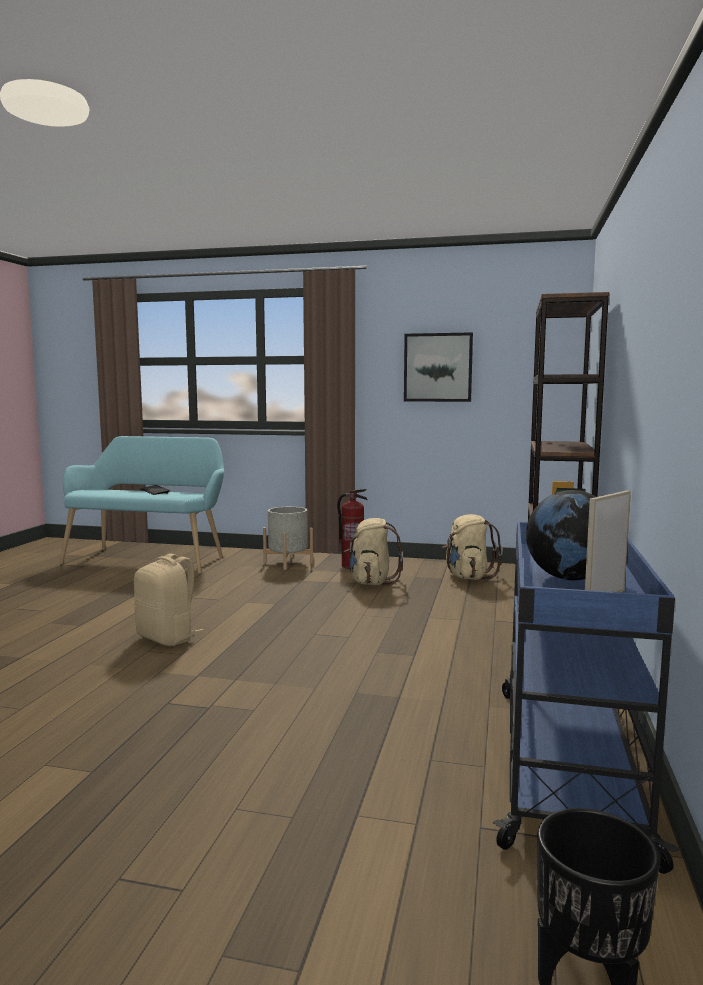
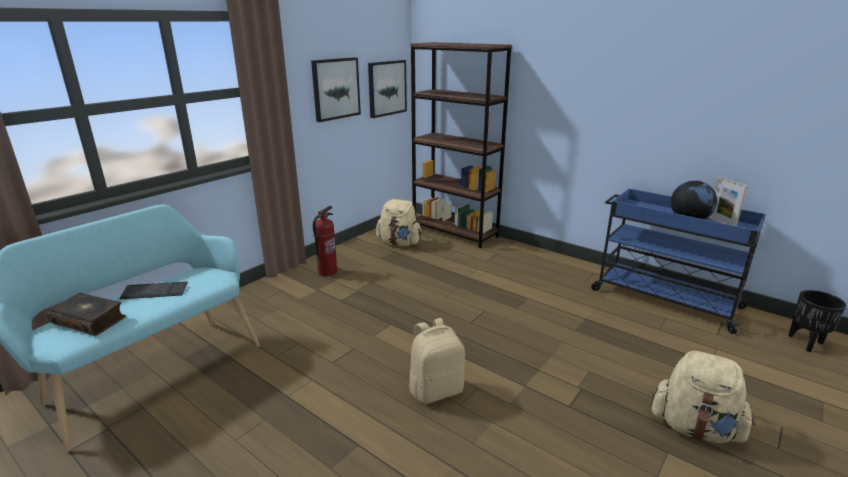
camera: 65 degrees left, 15 degrees up
(109, 490) = (90, 320): none -> book
(288, 563) = (281, 295): grey planter -> none
(371, 582) = (376, 275): beige backpack -> beige backpack (695, 428)
(529, 375) = (386, 88): none -> picture

